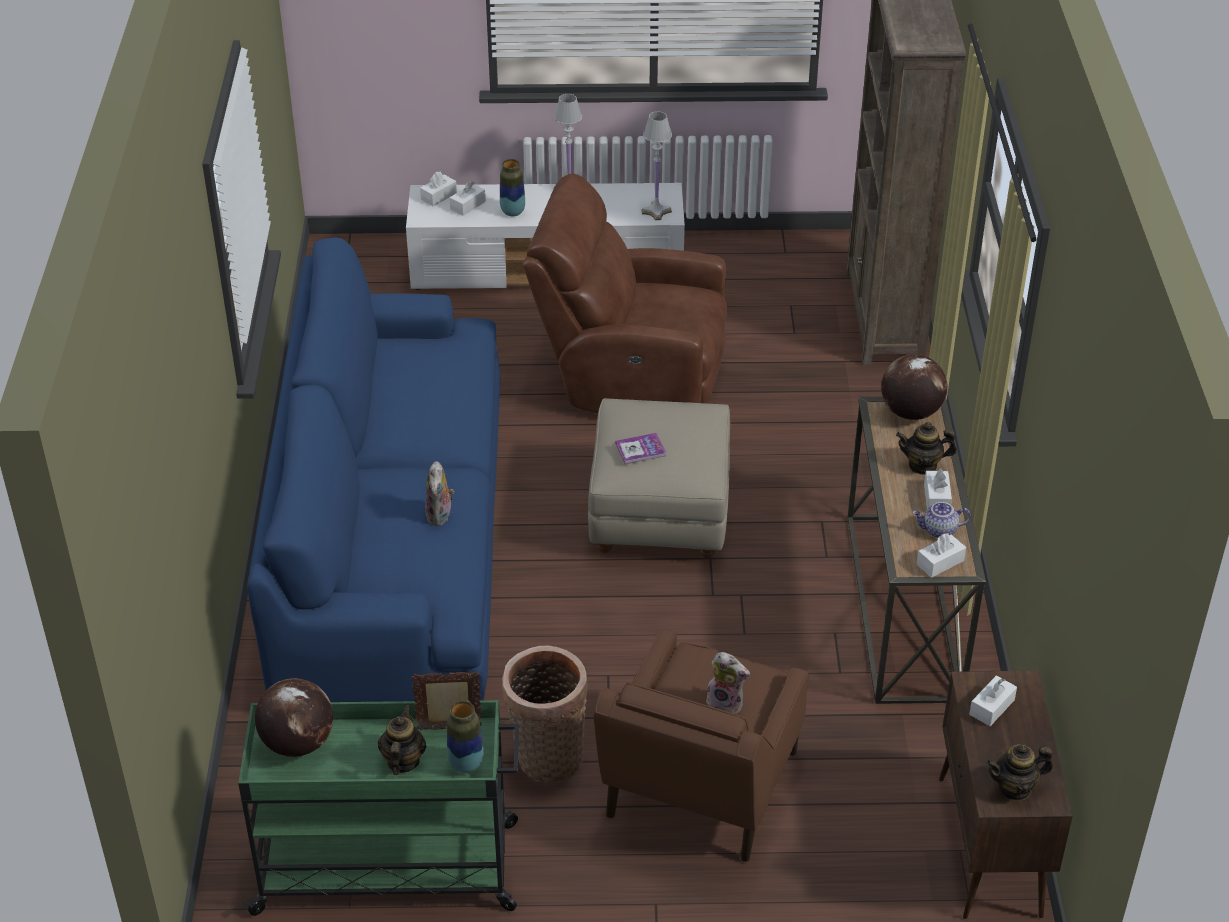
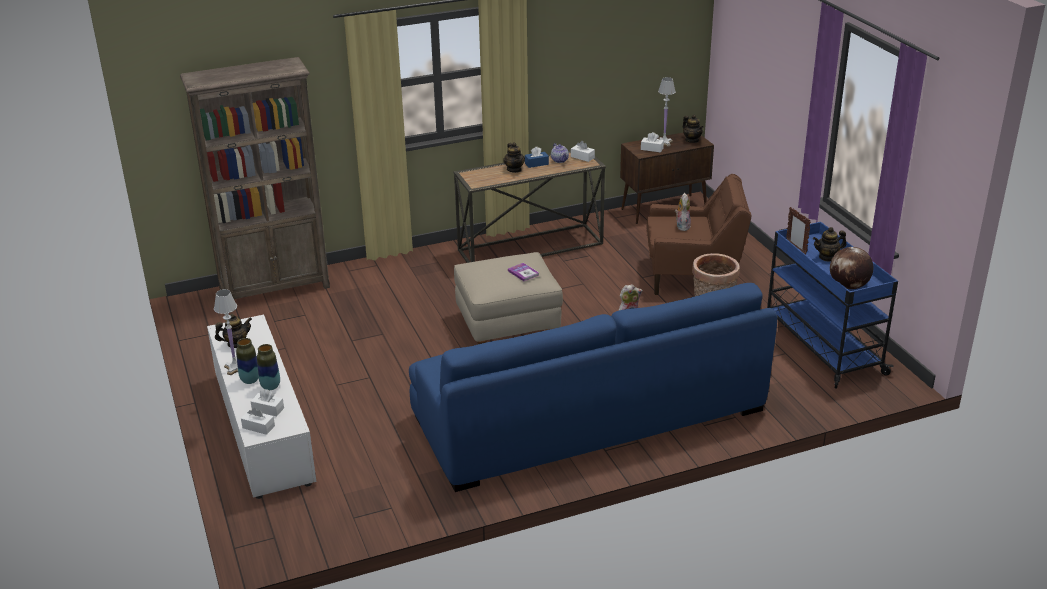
camera: 110 degrees left, 10 degrees down
(390, 868) = (820, 344): green cart -> blue cart
(466, 764) = (811, 242): vase -> vase (250, 380)
(624, 198) = (236, 343): none -> teapot
(630, 377) = (379, 363): brown armchair -> none
(656, 211) = (250, 328): white table lamp -> white table lamp (664, 143)
(910, 412) = (474, 177): globe -> none
(936, 498) = (536, 164): white tissue box -> blue tissue box

